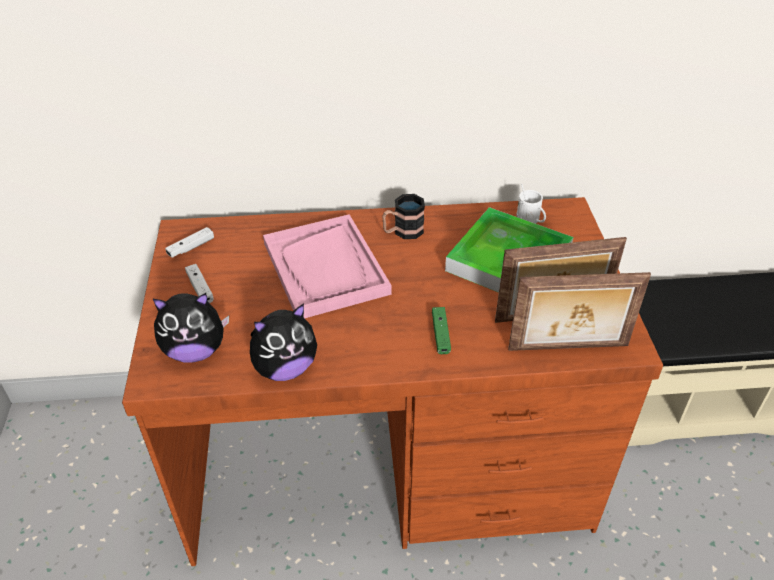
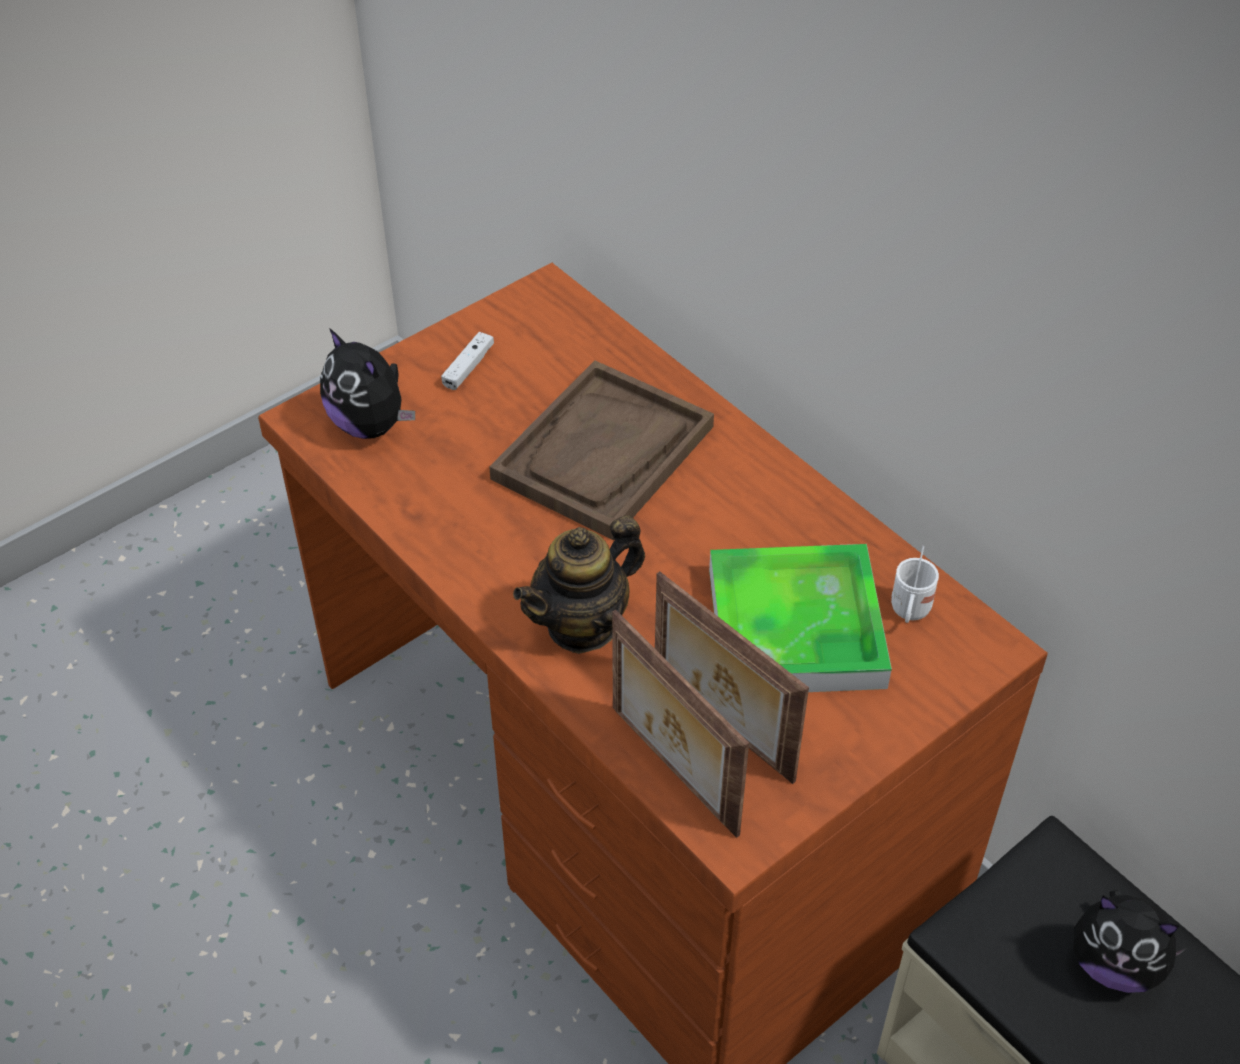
camera: 55 degrees right, 5 degrees up
(191, 247) = (528, 317): white game controller -> none
(285, 368) = (406, 512): plush toy -> plush toy (1114, 964)
(326, 268) = (603, 453): pink tray -> brown tray
(402, 232) = (748, 487): mug -> none
(440, 334) = (582, 625): green game controller -> teapot

